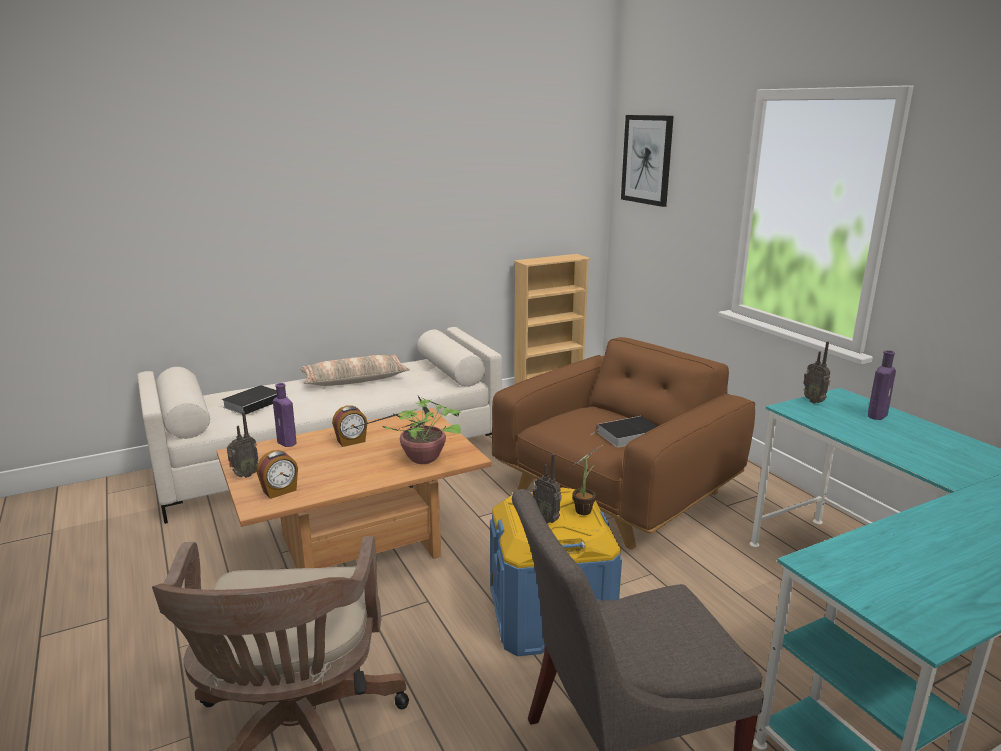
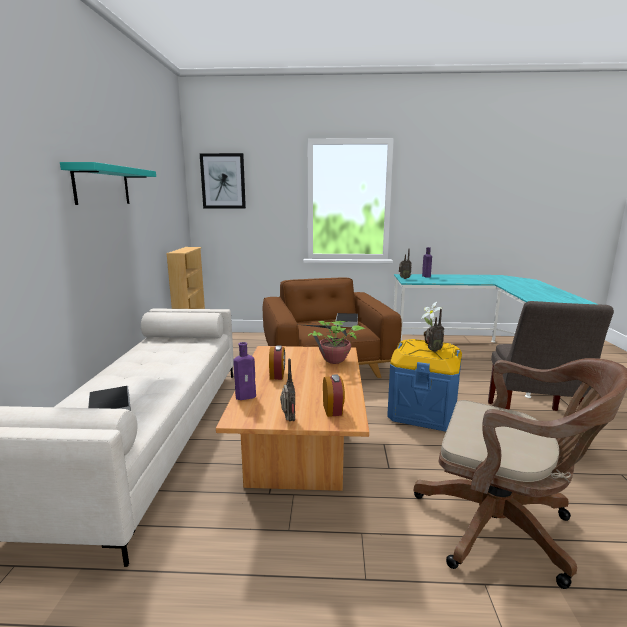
camera: 60 degrees left, 5 degrees down
(354, 380) = (141, 363): pillow -> none
(379, 180) = (102, 186): none -> turquoise shelf

